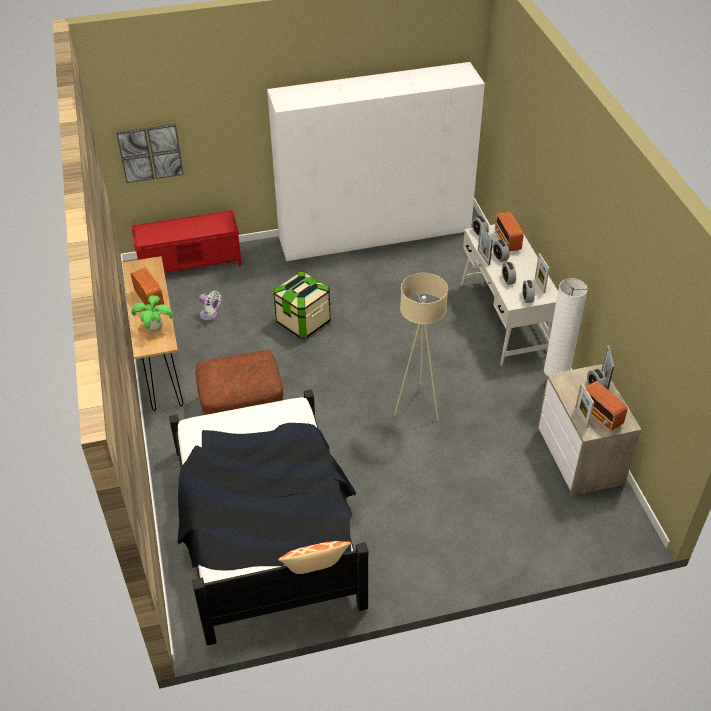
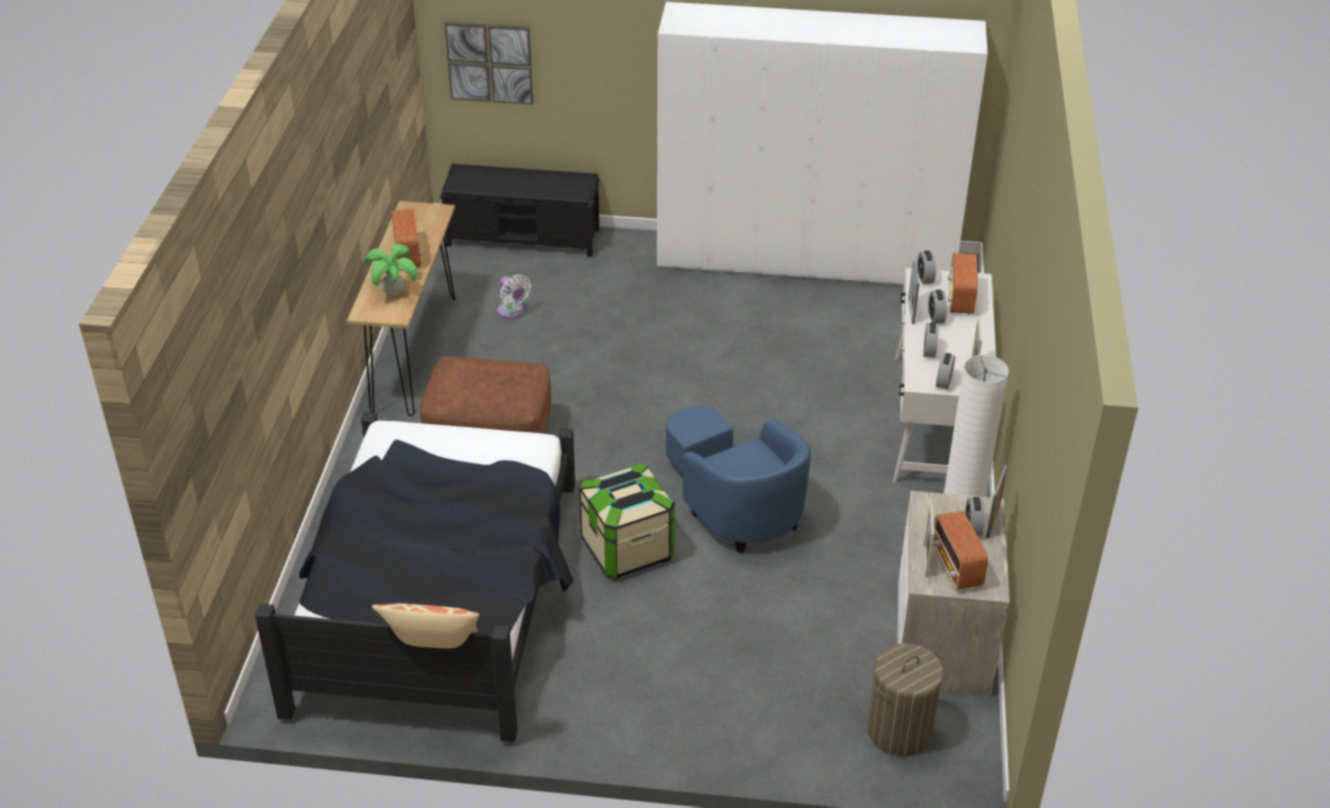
camera: 20 degrees right, 5 degrees down
(191, 262) = (524, 237): red bench -> black bench
(303, 322) = (636, 351): storage box -> storage box (627, 549)
(417, 407) = (735, 506): beige floor lamp -> blue armchair
(586, 523) = (899, 731): none -> laundry basket

